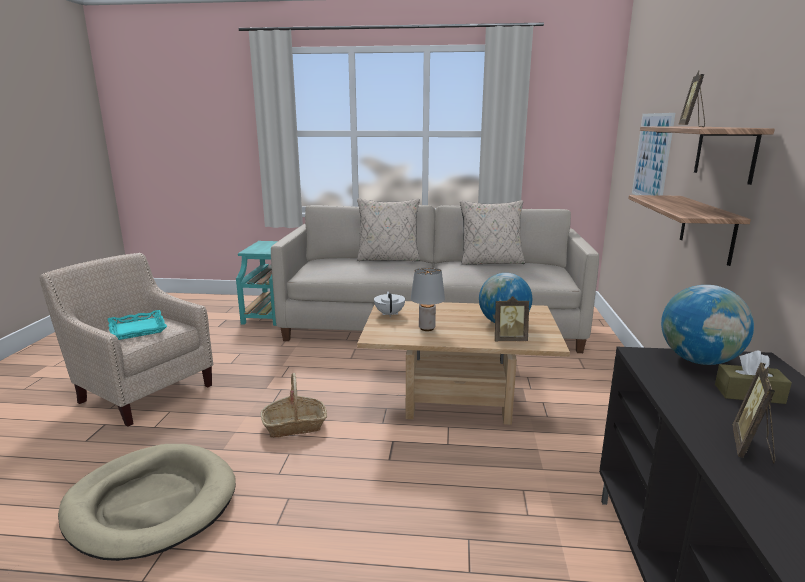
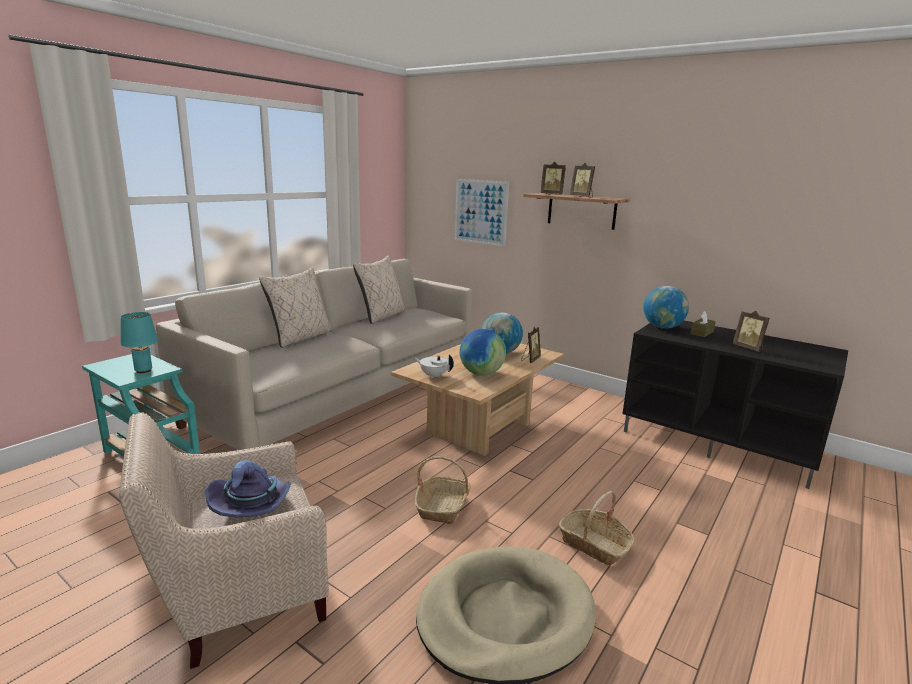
camera: 60 degrees left, 0 degrees up
(137, 329) = (252, 505): turquoise tray -> purple hat
(265, 250) = (144, 370): none -> turquoise table lamp
(292, 534) = (594, 545): none -> basket
(427, 328) = (481, 373): grey table lamp -> globe
(677, 126) = (552, 194): none -> picture frame
(707, 228) = (572, 258): shelf -> none

